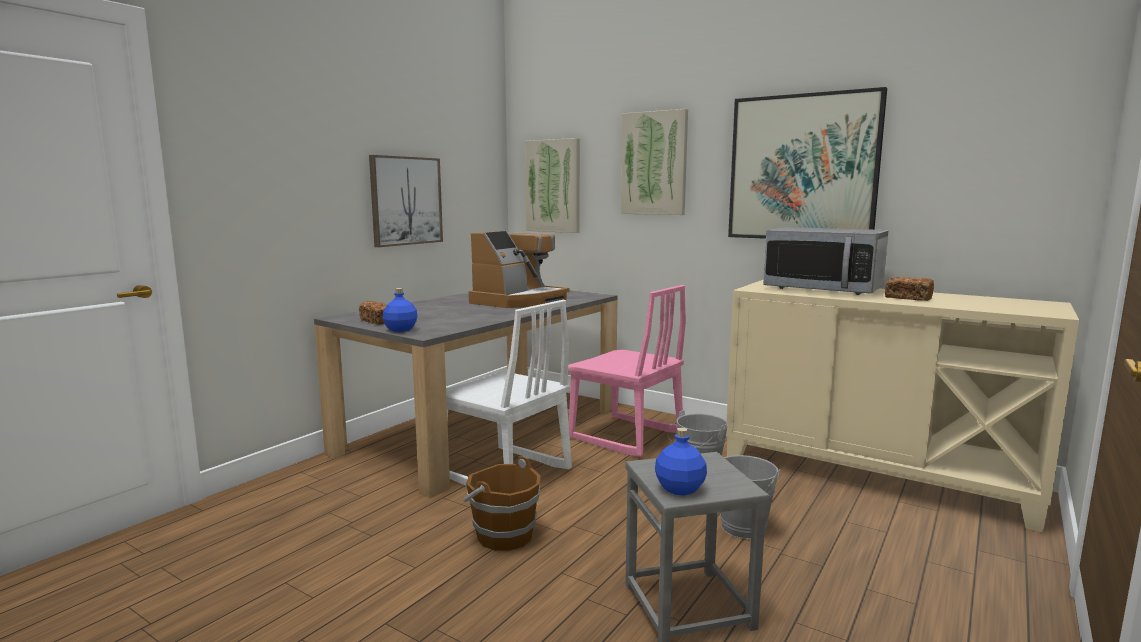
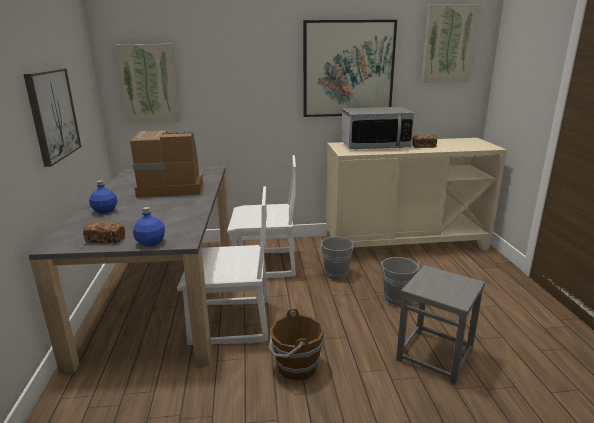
camera: 40 degrees left, 10 degrees up
(518, 301) = (170, 187): coffee machine -> coffee machine turned 90 degrees counterclockwise
(625, 436) = (265, 265): pink chair -> white chair
(654, 163) = (242, 65): picture -> picture (448, 44)
(679, 489) = (453, 296): blue bottle -> blue bottle (105, 211)

